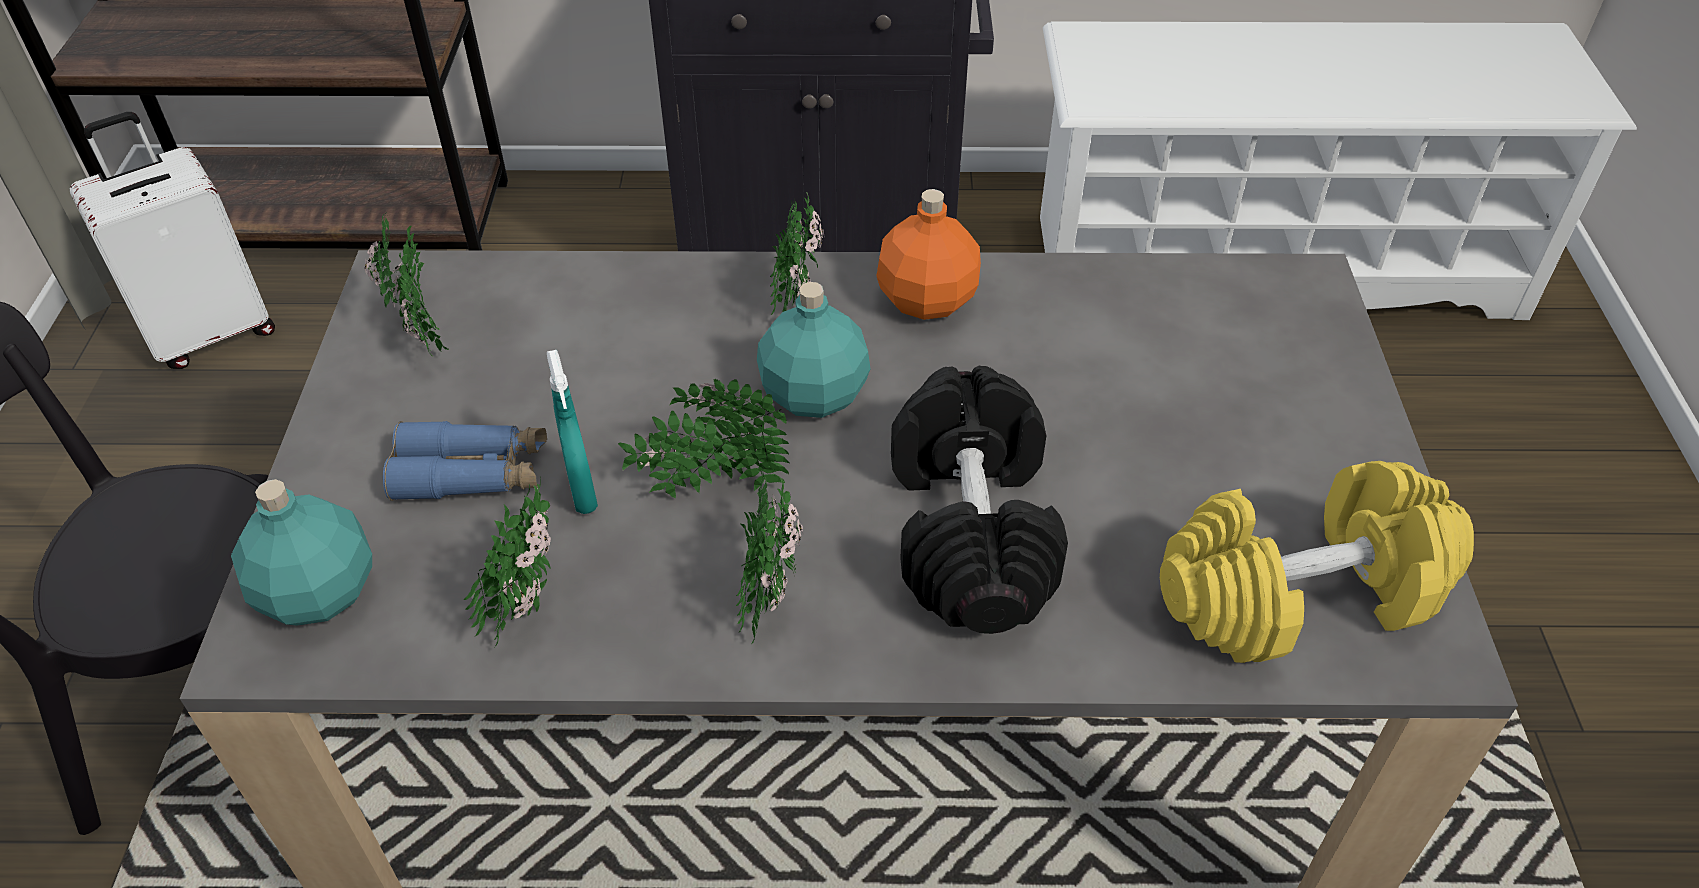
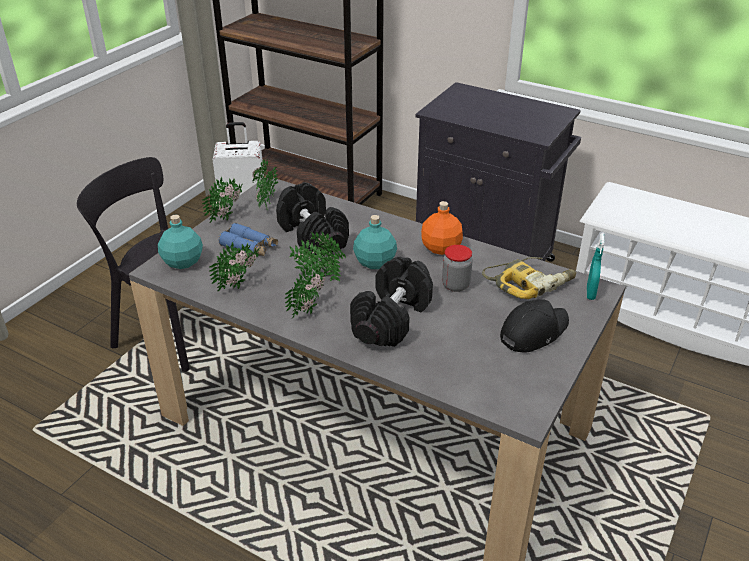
camera: 30 degrees right, 10 degrees down
(582, 492) = (278, 263): turquoise spray bottle -> turquoise spray bottle (590, 293)
(608, 379) = (312, 236): none -> black dumbbell
(794, 295) = (395, 231): potted plant -> potted plant (228, 217)
(1034, 384) = (455, 285): none -> jar
(1171, 317) = (529, 282): none -> power drill
(1277, 435) = (533, 332): none -> black cap
(1301, 594) = (492, 379): yellow dumbbell -> none

